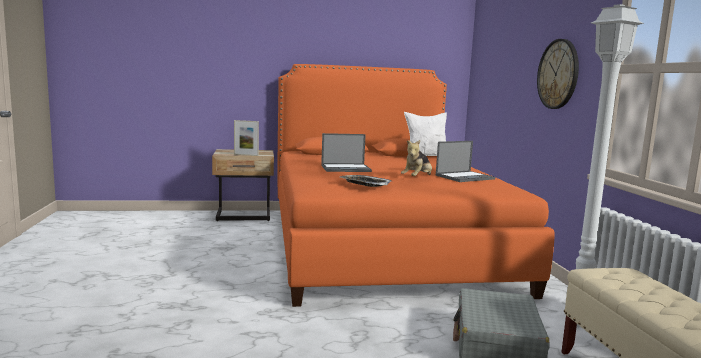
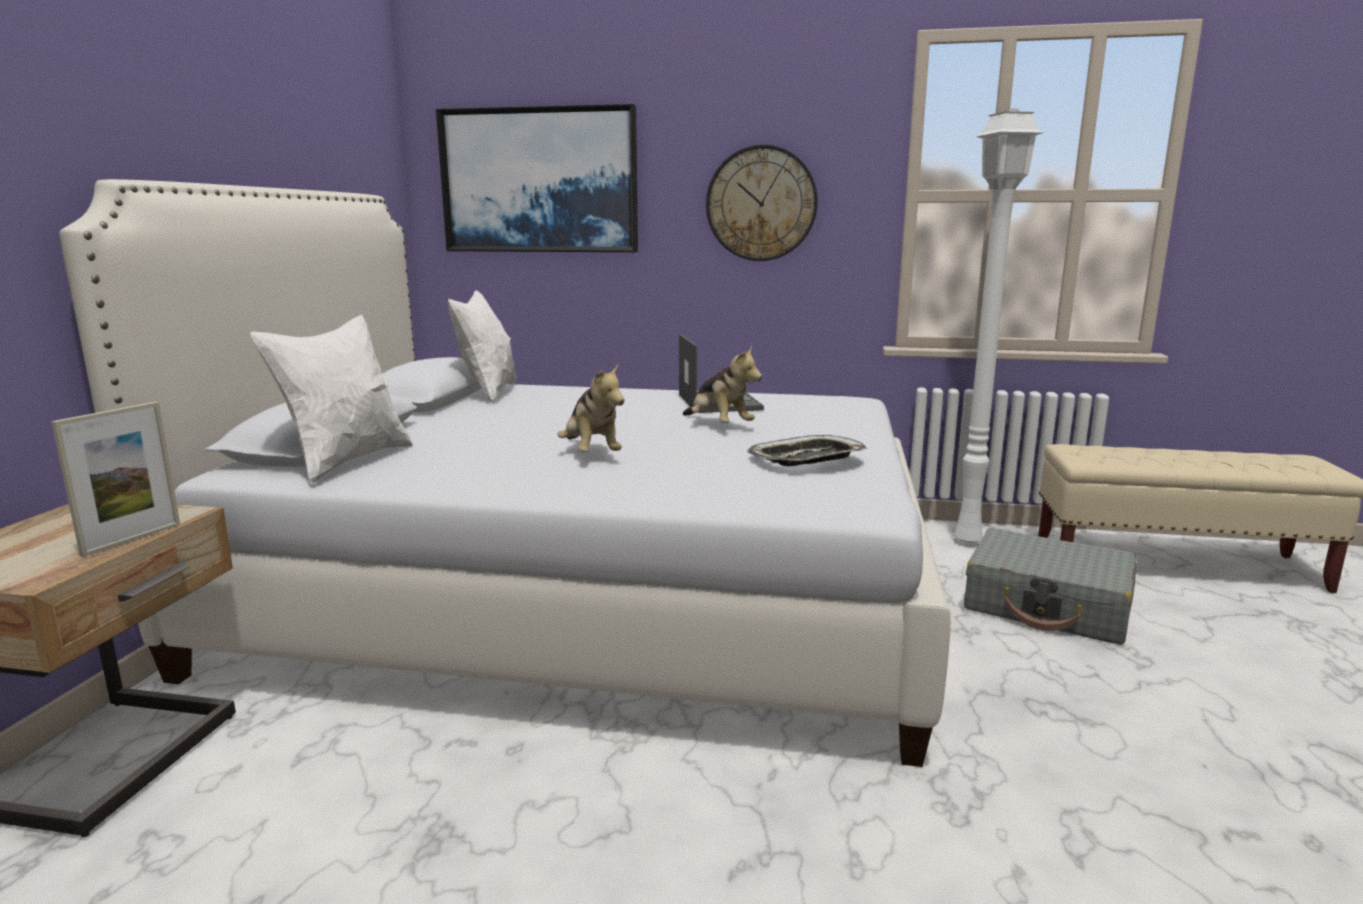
camera: 70 degrees left, 5 degrees up
(312, 155) = (347, 461): none -> white pillow
(346, 168) = (591, 453): laptop -> plush toy
(381, 245) = (587, 598): orange bed -> white bed
(497, 63) = (539, 181): none -> picture

